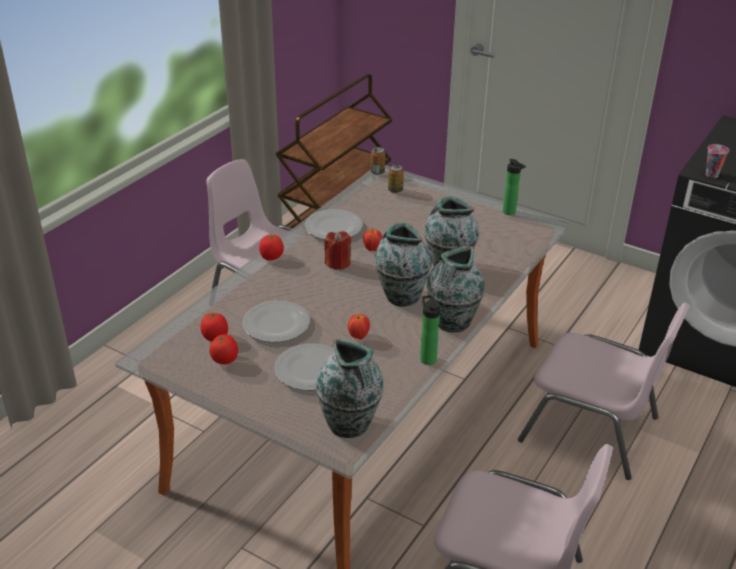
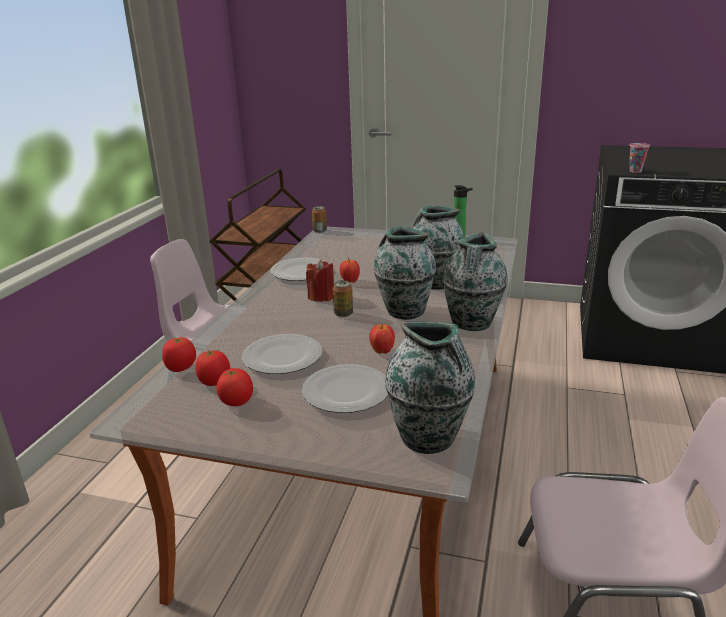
camera: 15 degrees left, 10 degrees down
(271, 257) = (248, 303): tomato -> tomato (181, 368)
(395, 190) = (344, 240): can -> can (343, 314)
(427, 358) = (469, 357): bottle -> none
(591, 429) = (588, 428): pink chair -> none

